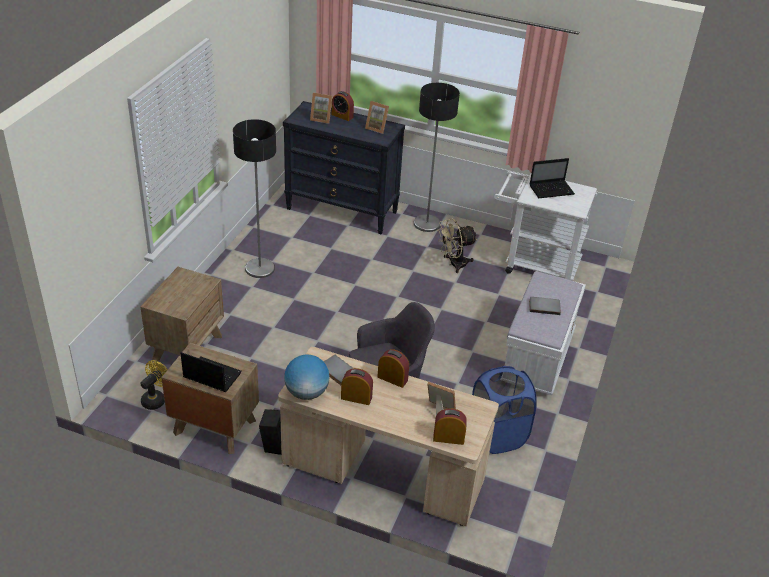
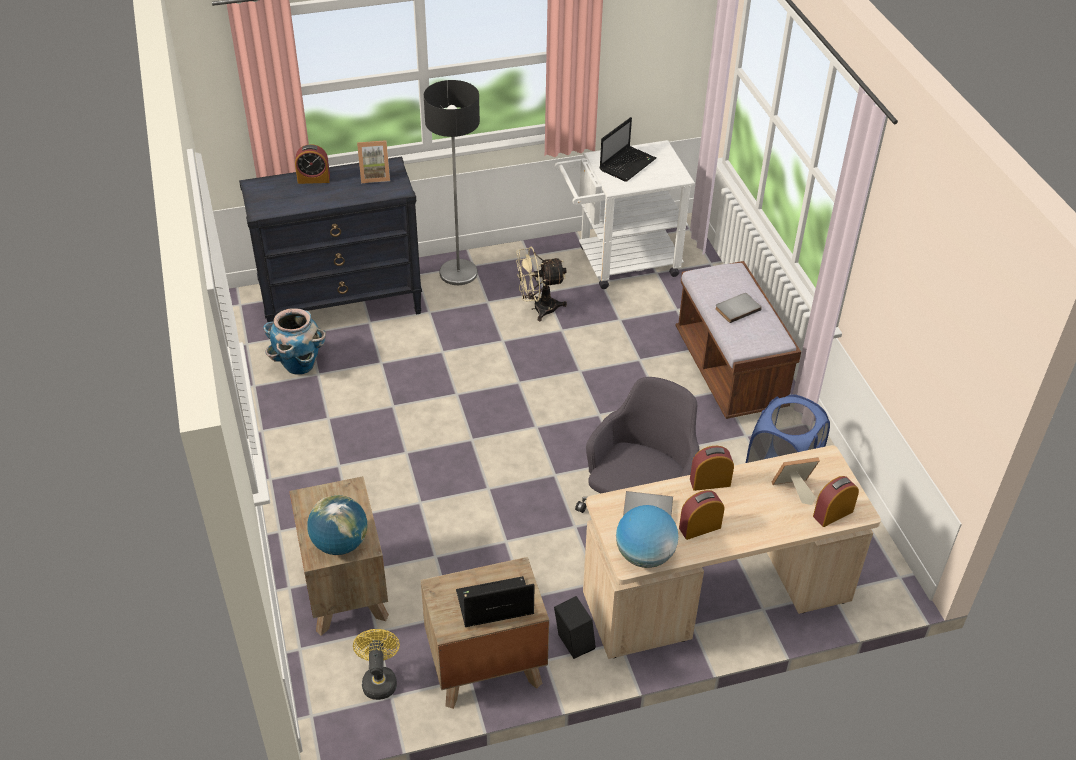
camera: 35 degrees left, 5 degrees up
(171, 303) = (340, 544): none -> globe
(260, 268) = (323, 436): floor lamp -> none
(287, 228) = (299, 365): none -> planter
(321, 118) = (292, 194): picture frame -> none
(453, 264) = (538, 308): beige fan -> beige fan turned 45 degrees clockwise
(538, 357) = (729, 371): white bench -> brown bench

